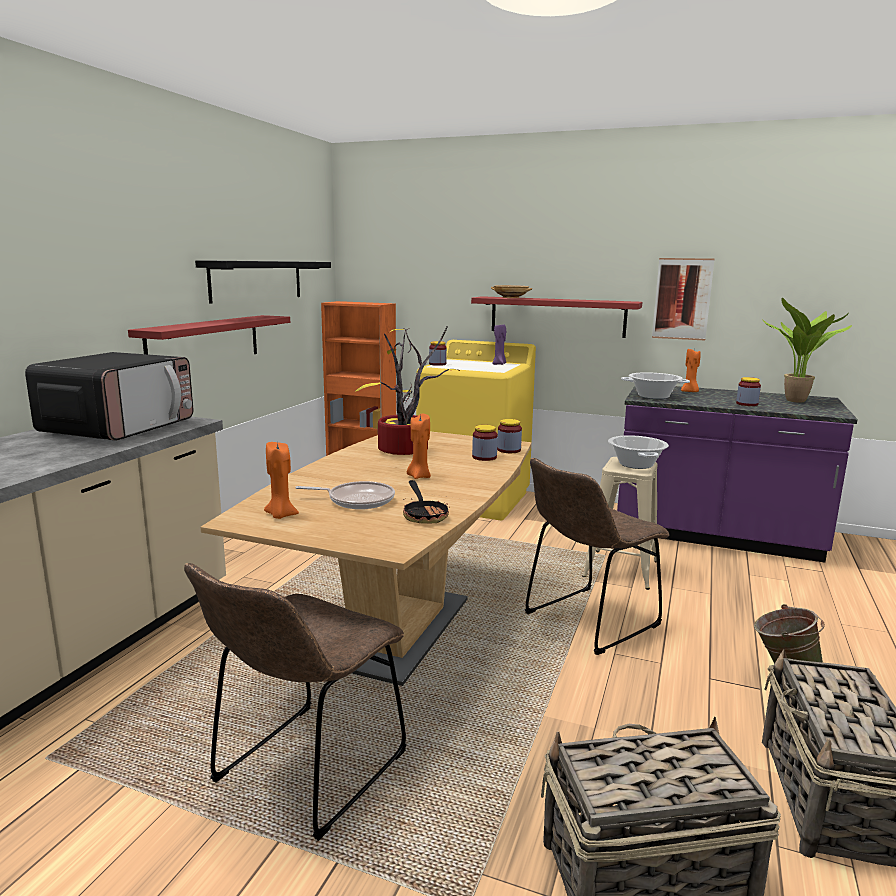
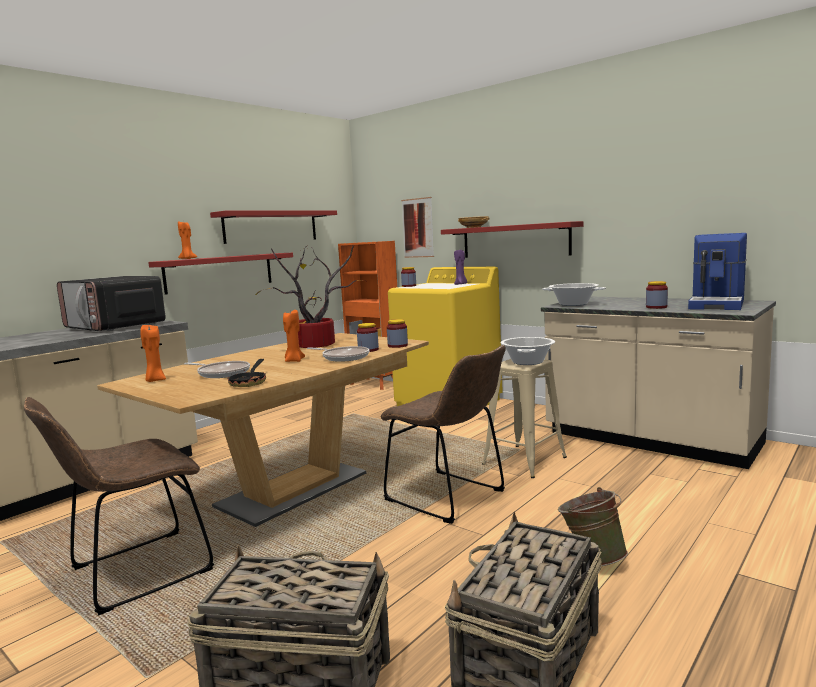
camera: 20 degrees right, 5 degrees down
(119, 427) = (115, 326): microwave -> microwave turned 90 degrees clockwise
(257, 280) = (271, 226): black shelf -> red shelf
(474, 470) = (343, 357): none -> frying pan
(586, 622) = (449, 498): brown chair -> brown chair turned 120 degrees counterclockwise
(682, 299) = (617, 215): picture -> picture (418, 228)
(689, 392) = (619, 300): orange candle -> orange candle (187, 259)
(716, 535) = (650, 439): purple counter -> beige counter
(797, 401) = (718, 304): potted plant -> coffee machine

